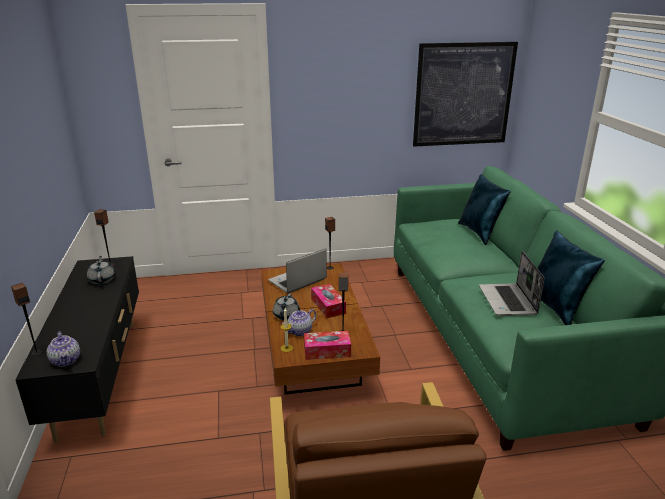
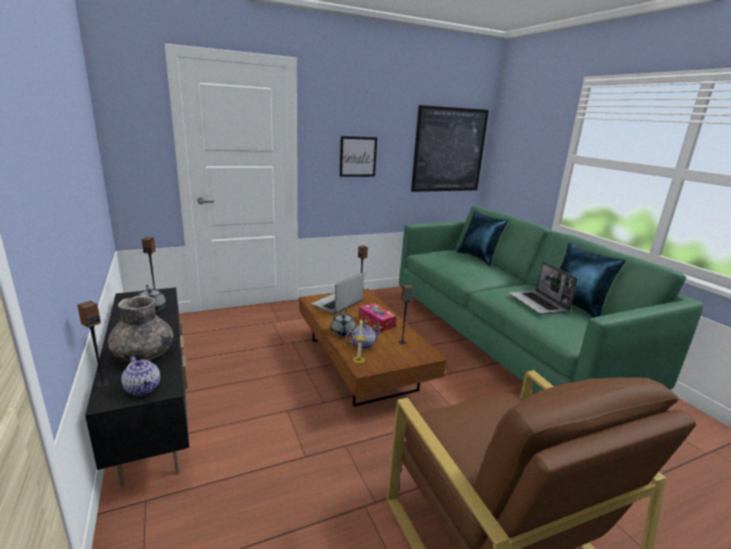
camera: 15 degrees left, 5 degrees down
(78, 328) = (143, 355): none -> grey vase
(300, 331) = (363, 345): teapot -> teapot turned 150 degrees counterclockwise
(327, 351) = (397, 359): tissue box -> none
(343, 108) = (358, 156): none -> picture

